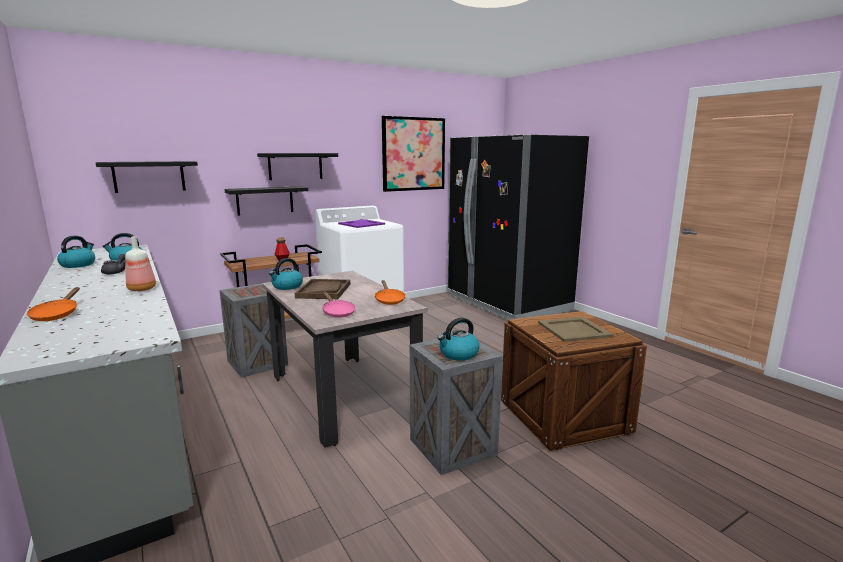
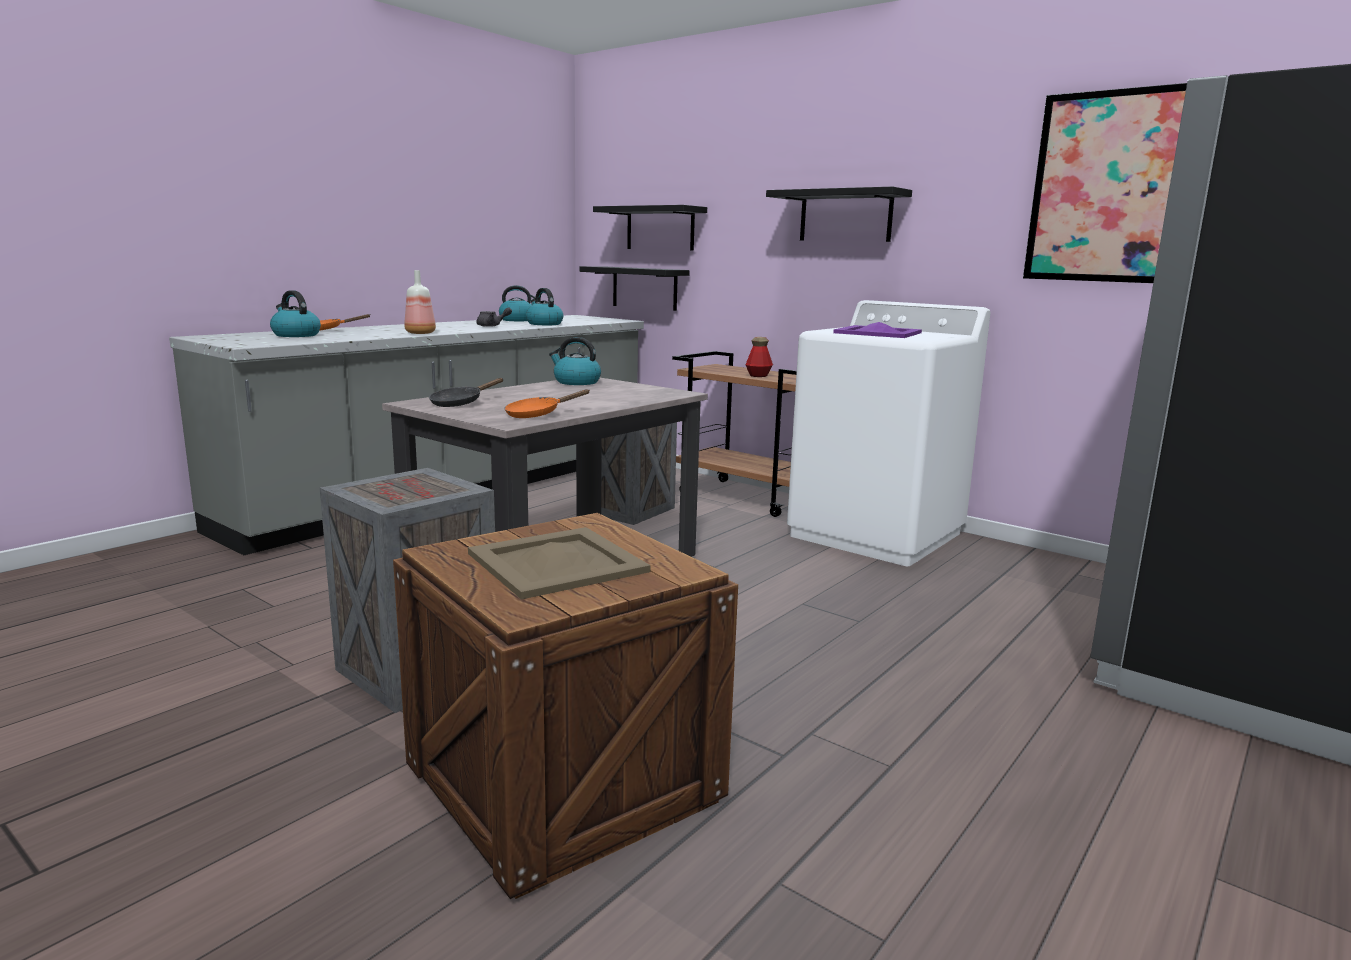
camera: 70 degrees right, 0 degrees up
(265, 200) = (789, 276): black shelf -> black shelf (644, 288)
(323, 291) = (567, 392): brown tray -> none
(337, 312) = (460, 403): pink frying pan -> black frying pan
(458, 354) = (385, 491): kettle -> kettle (295, 335)

